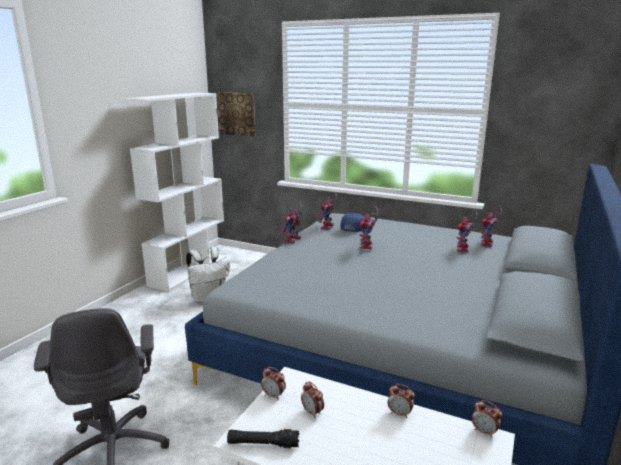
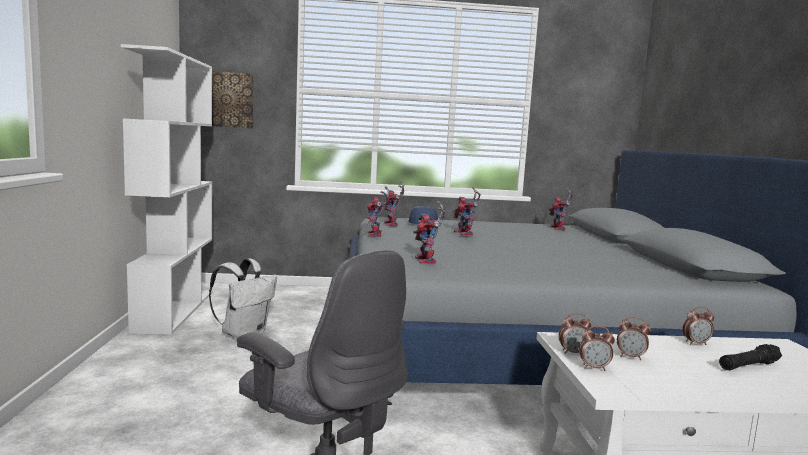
camera: 30 degrees left, 10 degrees down
(263, 444) = (638, 387): black flashlight -> black flashlight (748, 366)
(464, 250) = (548, 232): toy robot -> toy robot (428, 261)
(484, 432) = (770, 341): alarm clock -> alarm clock (594, 368)

